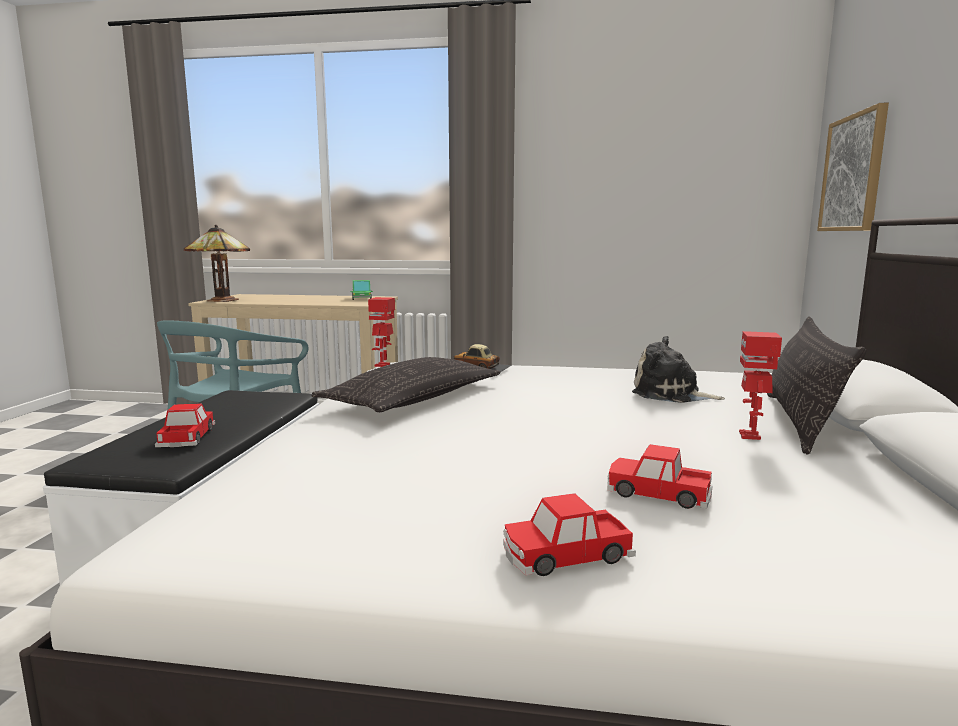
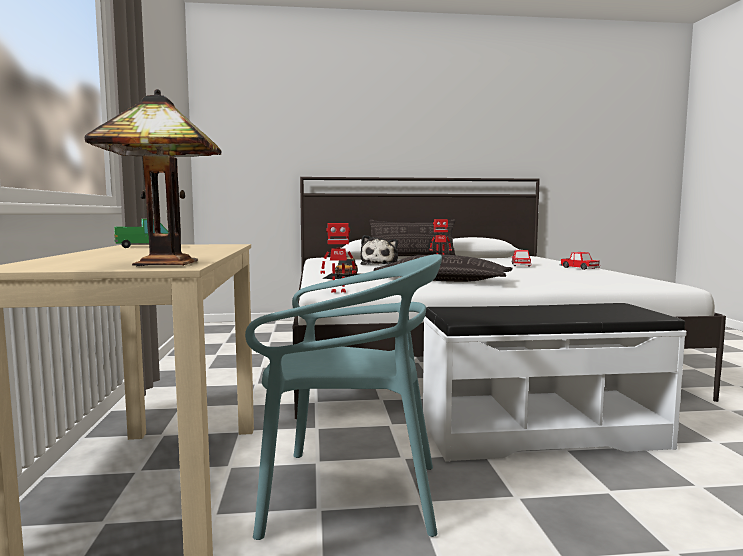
camera: 105 degrees left, 5 degrees down
(187, 437) = (577, 309): toy car -> none
(853, 173) = (256, 149): picture -> none

